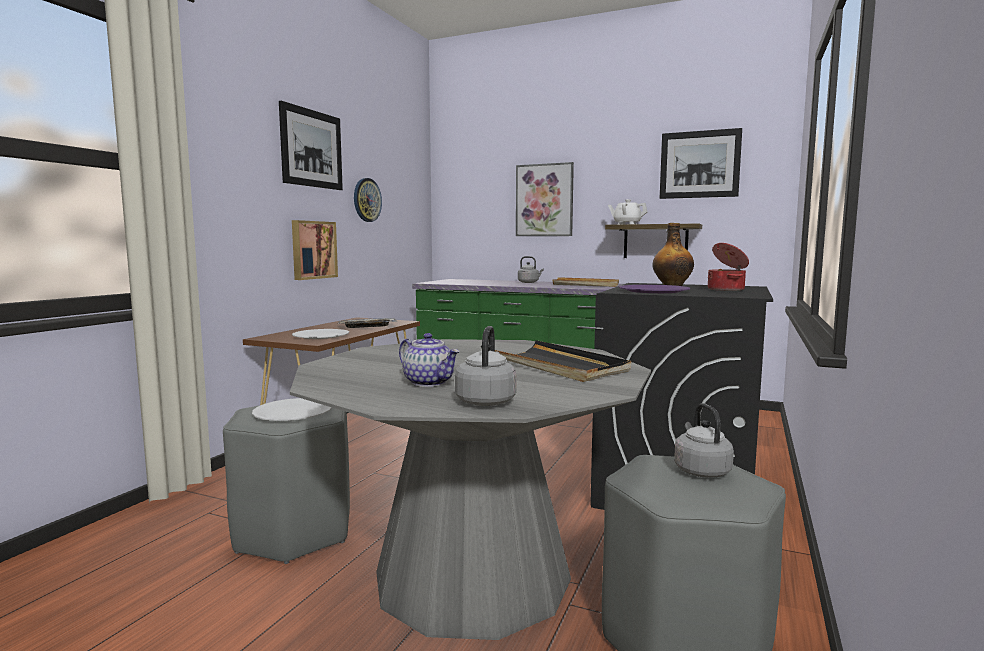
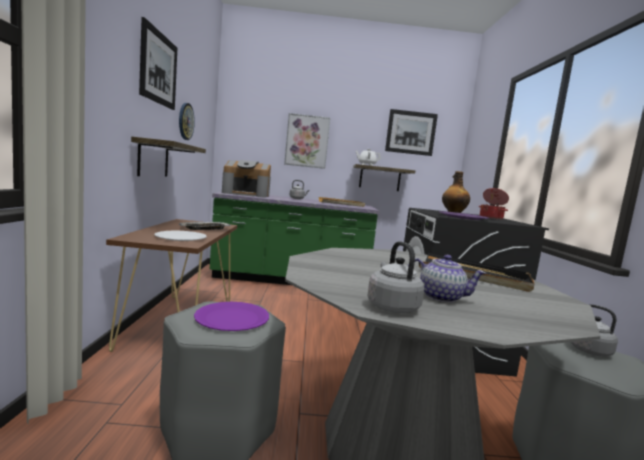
camera: 25 degrees left, 0 degrees up
(293, 412) = (232, 318): white plate -> purple plate
(313, 250) = (153, 159): picture -> shelf
(459, 282) = (246, 194): none -> coffee machine
(486, 401) = (529, 317): grey kettle -> grey kettle (391, 306)

